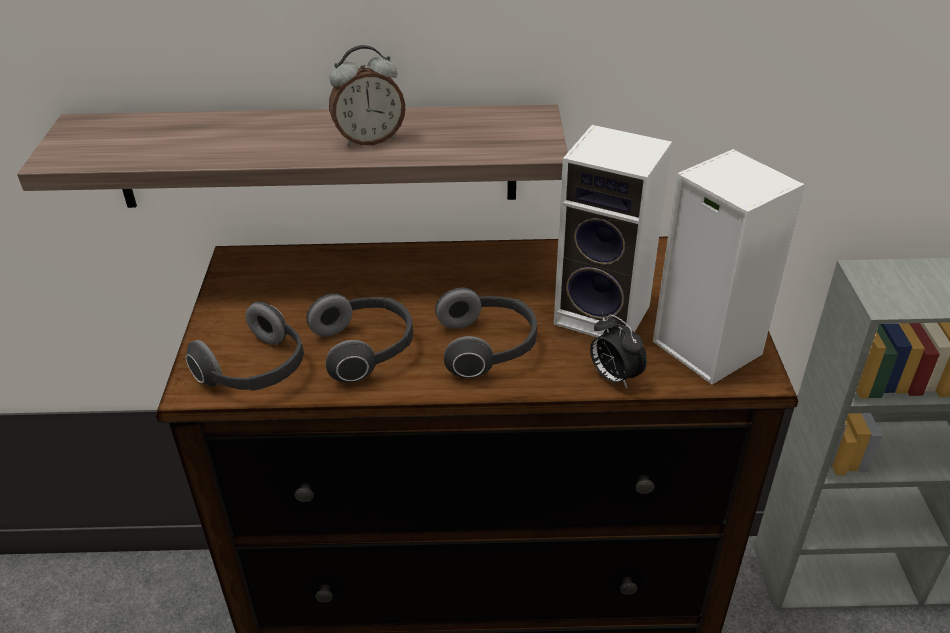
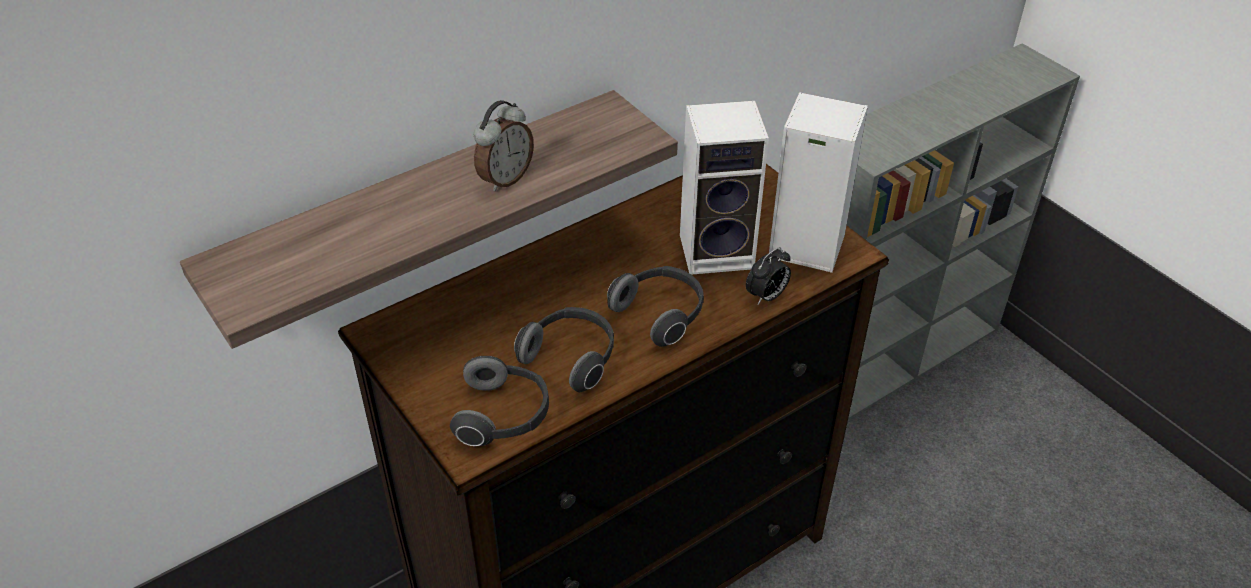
camera: 35 degrees left, 5 degrees up
(614, 377) = (766, 296): alarm clock -> alarm clock turned 60 degrees counterclockwise

